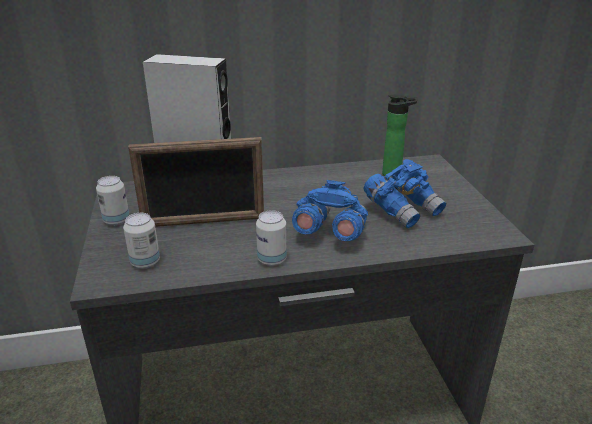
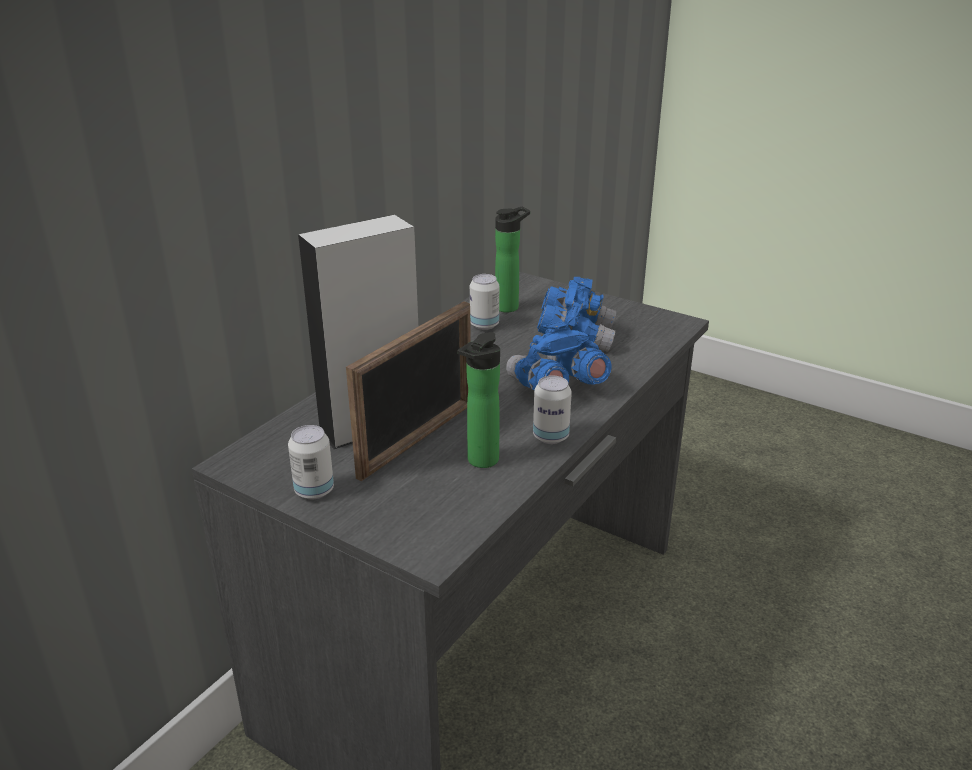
camera: 45 degrees left, 0 degrees up
(145, 262) = (439, 507): can -> can (484, 325)
(209, 251) = (480, 462): none -> bottle

